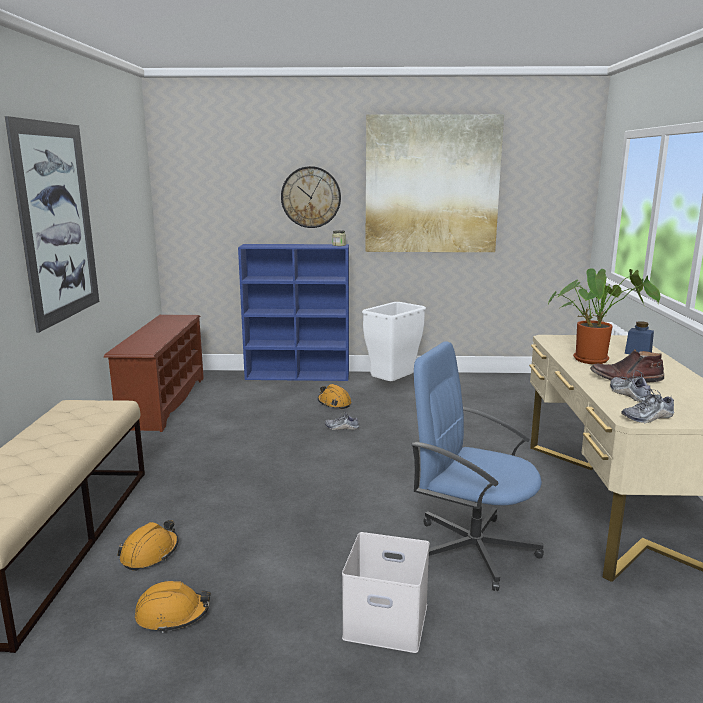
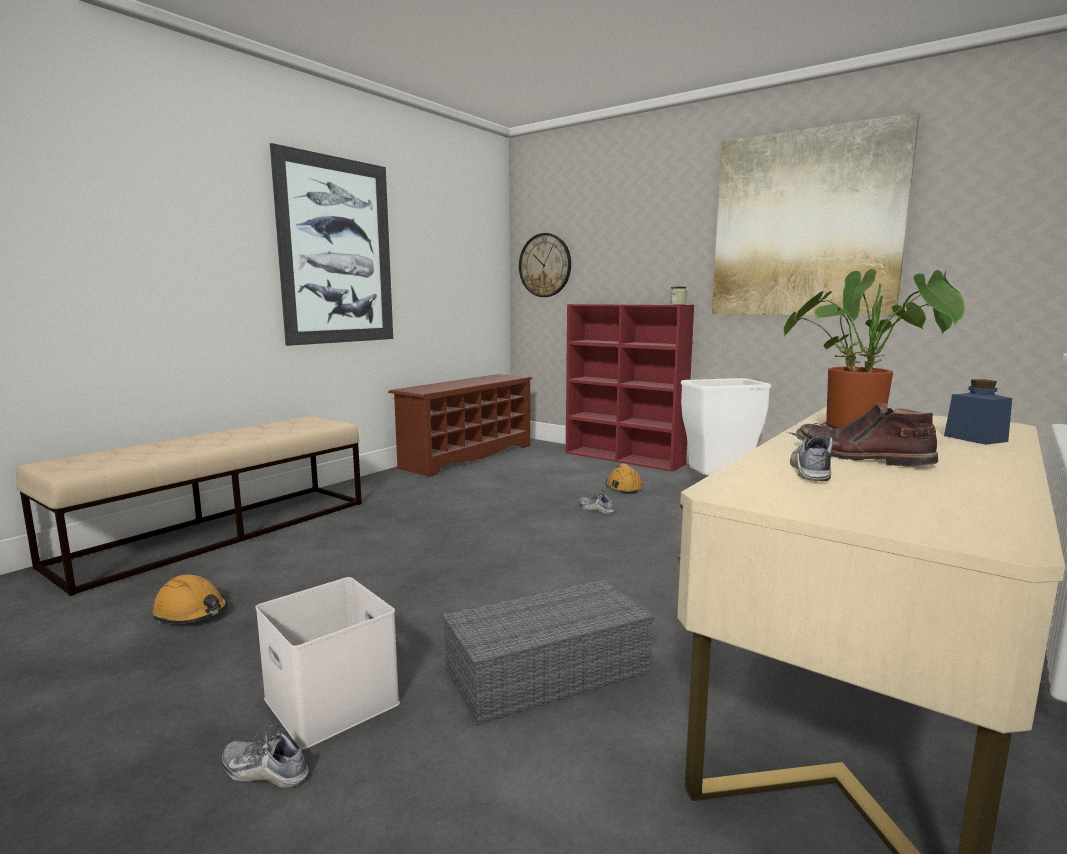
camera: 35 degrees right, 5 degrees down
(150, 553) = (261, 561): orange hard hat -> none
(298, 376) = (625, 458): blue bookcase -> red bookcase
(311, 197) = (655, 249): wall clock -> wall clock (545, 265)
(472, 549) = (549, 670): blue office chair -> grey storage box
(648, 417) = (763, 496): shoe -> shoe (265, 771)

